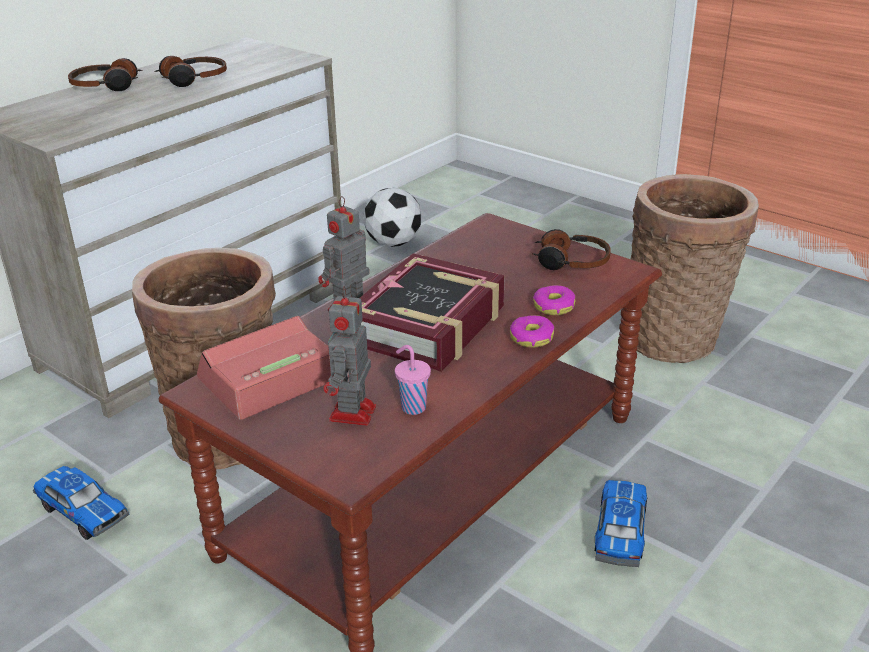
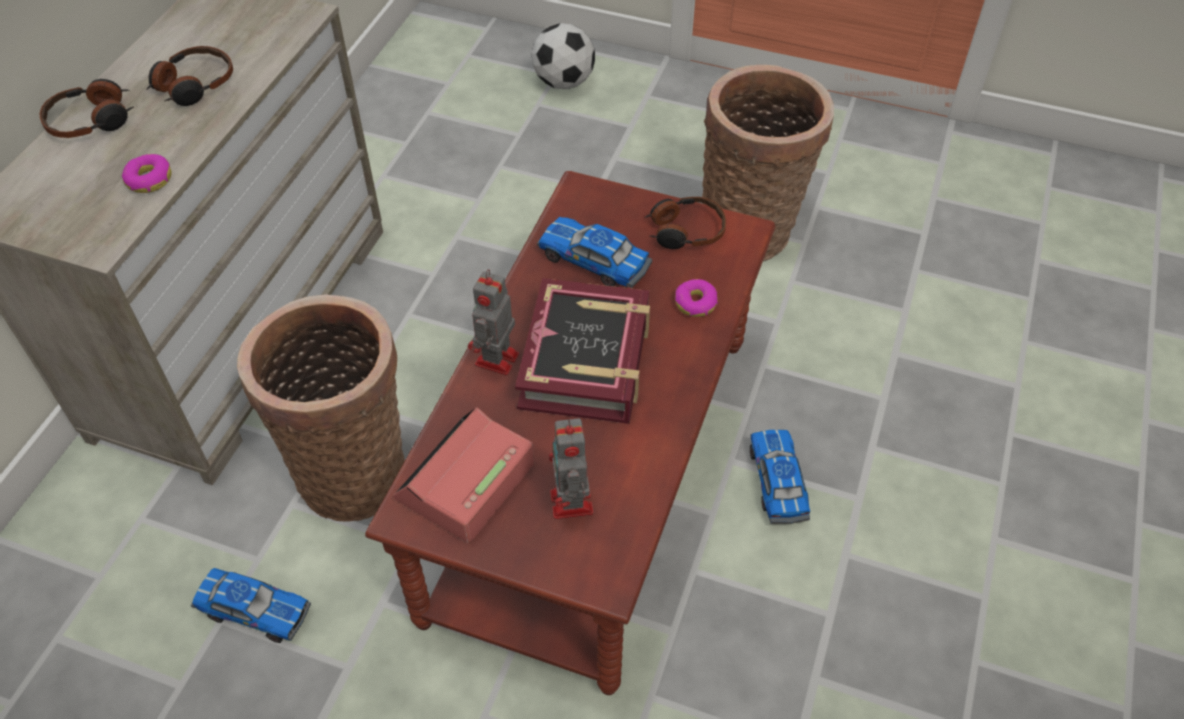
camera: 20 degrees left, 20 degrees up
(393, 243) = (406, 153): football -> football (564, 82)
(412, 407) = (623, 478): pink cup -> none
(476, 267) = (594, 261): none -> toy car
(531, 338) = (692, 354): donut -> donut (149, 180)

